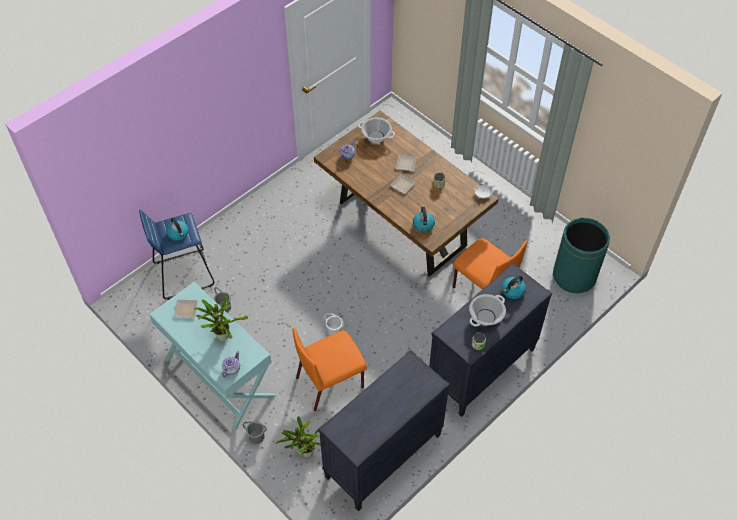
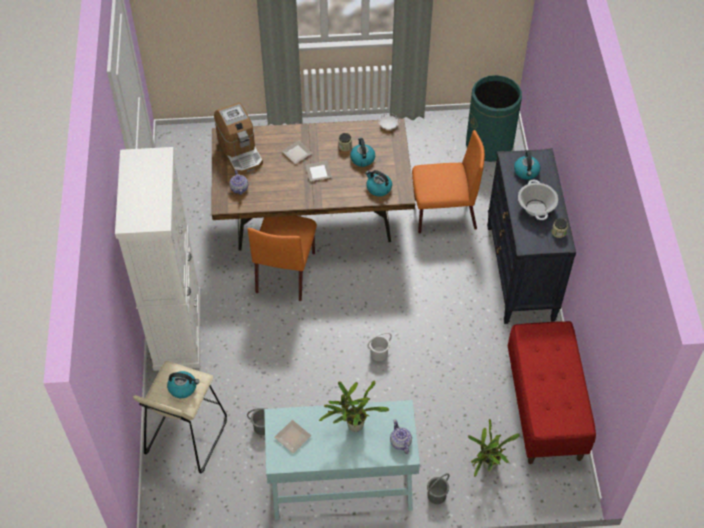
camera: 50 degrees left, 0 degrees up
(183, 274) = (186, 437): blue stool -> beige stool
(253, 216) = (177, 329): none -> white cabinet
(331, 382) = (432, 394): orange chair -> orange chair (285, 271)
(376, 136) = (240, 152): cooking pot -> coffee machine
(383, 457) = (545, 407): black dresser -> red bench
(438, 199) = (362, 158): none -> kettle

